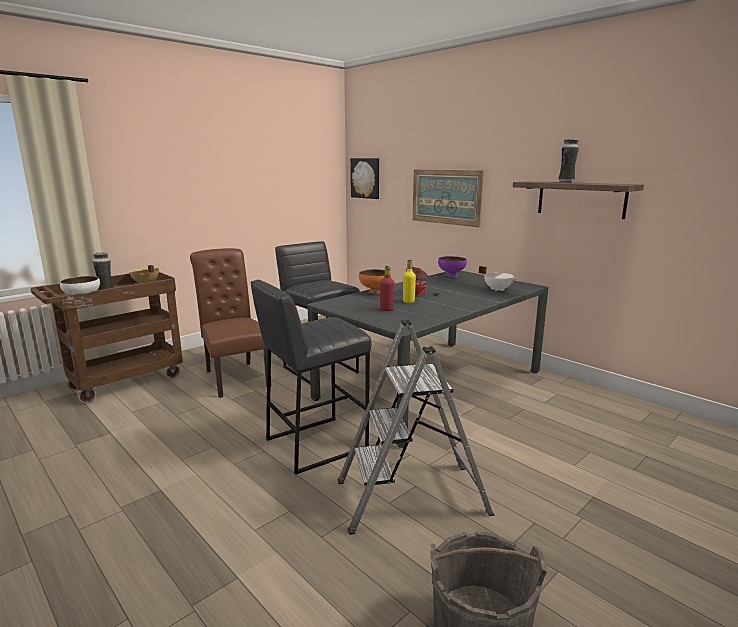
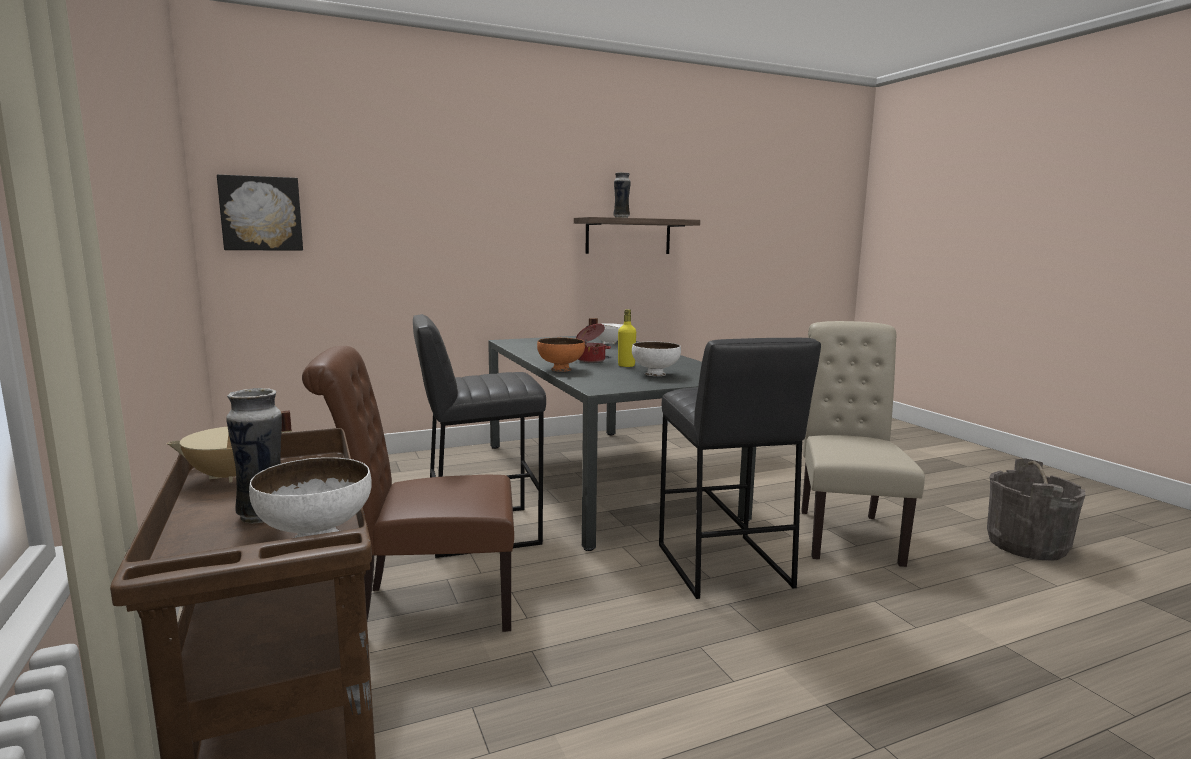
camera: 70 degrees left, 5 degrees down
(387, 309) = (655, 374): red bottle -> white bowl
(414, 496) = (845, 532): grey step ladder -> beige chair
(446, 197) = (451, 241): picture -> none
(451, 275) = (520, 344): purple bowl -> none

